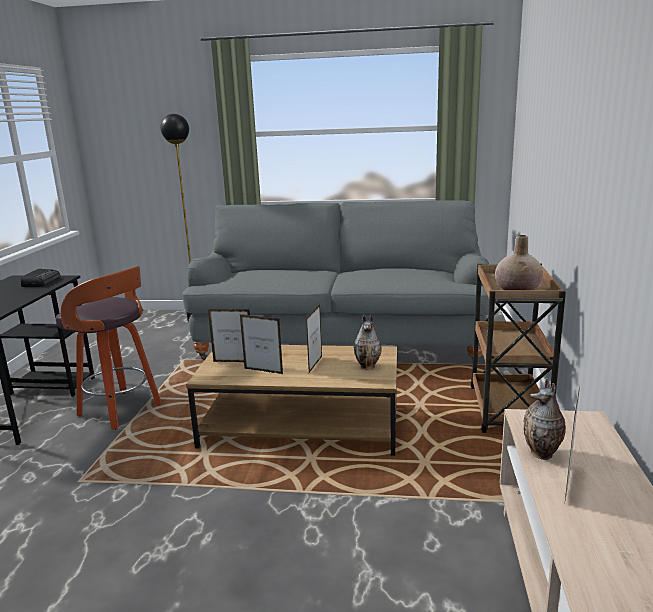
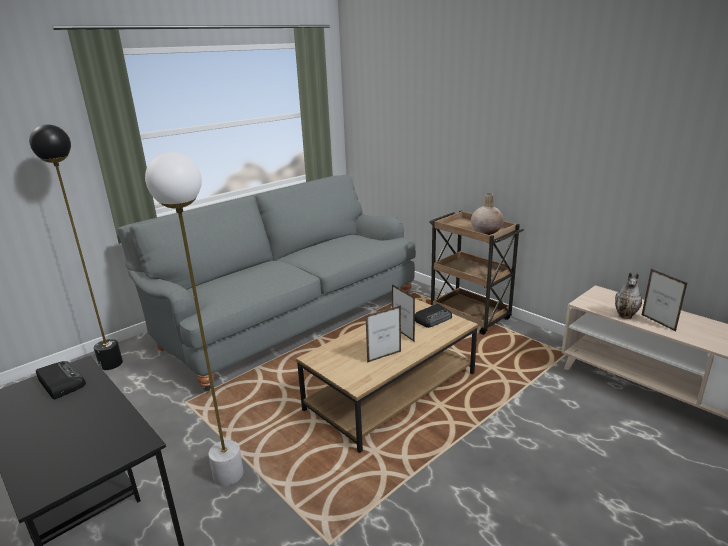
camera: 50 degrees left, 5 degrees up
(121, 410) = (228, 474): stool -> white floor lamp
(233, 362) = (347, 363): picture frame -> none
(368, 366) = (433, 319): vase -> radio

